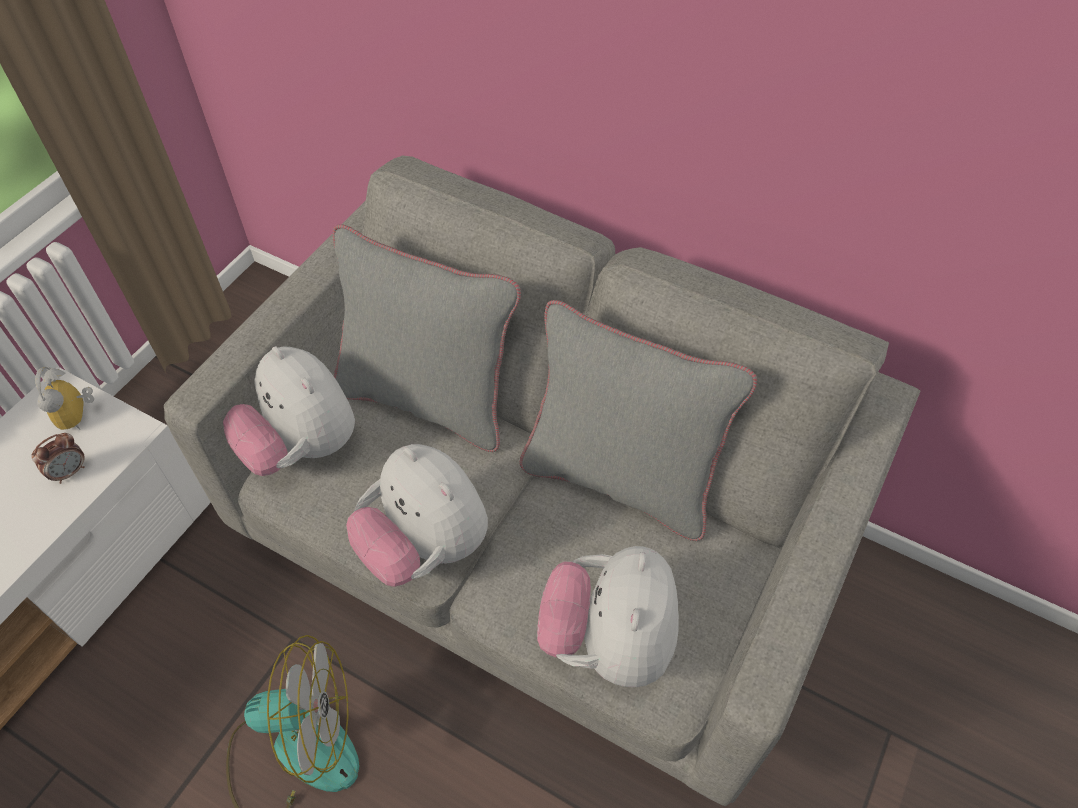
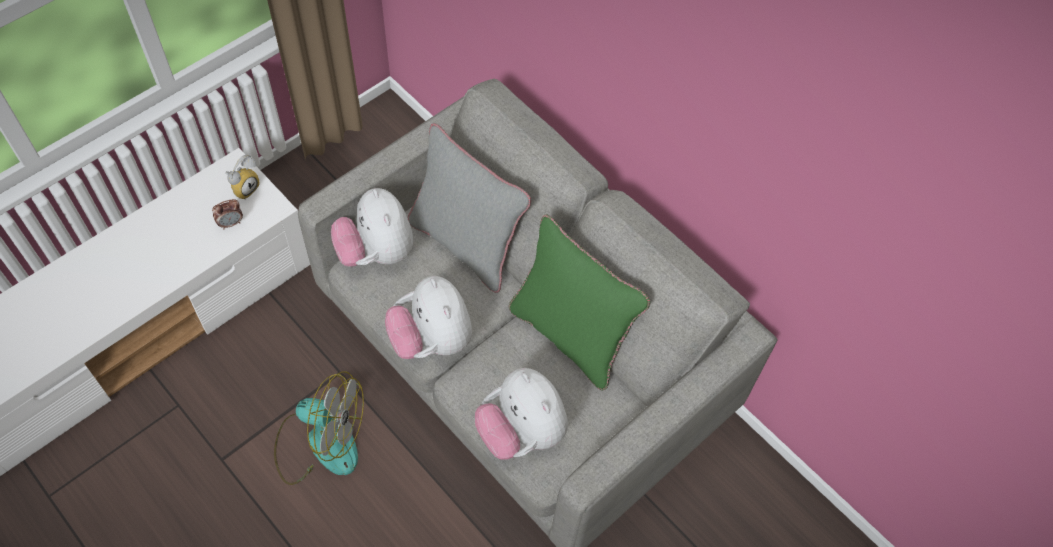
camera: 15 degrees right, 5 degrees up
(79, 416) = (244, 187): alarm clock -> alarm clock turned 150 degrees counterclockwise
(608, 640) = (521, 432): plush toy -> plush toy turned 60 degrees counterclockwise
(620, 479) = (569, 335): grey pillow -> green pillow

